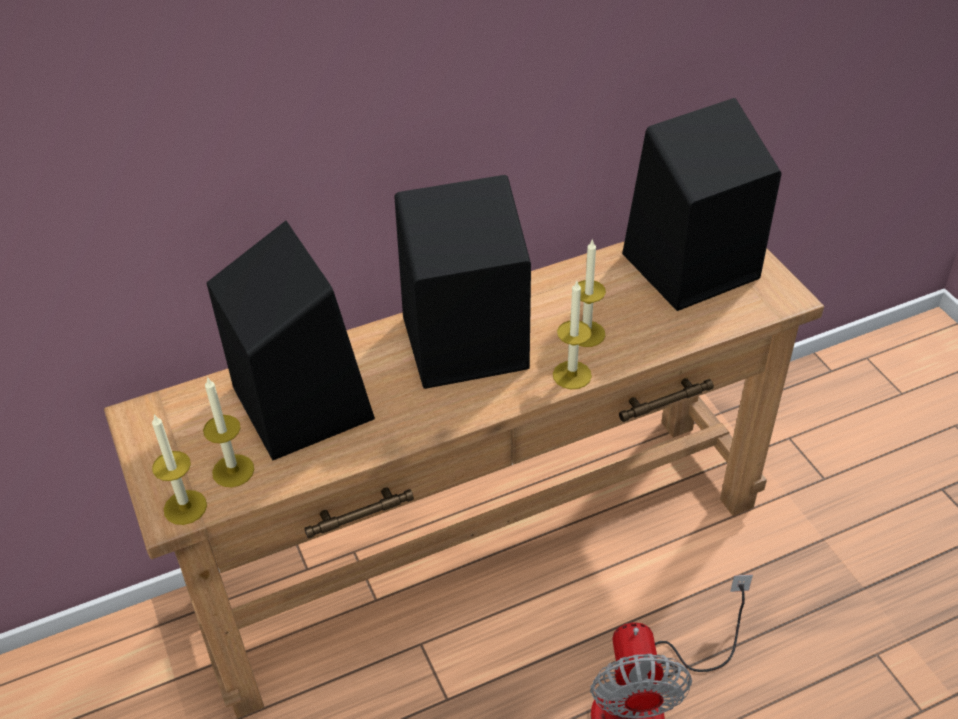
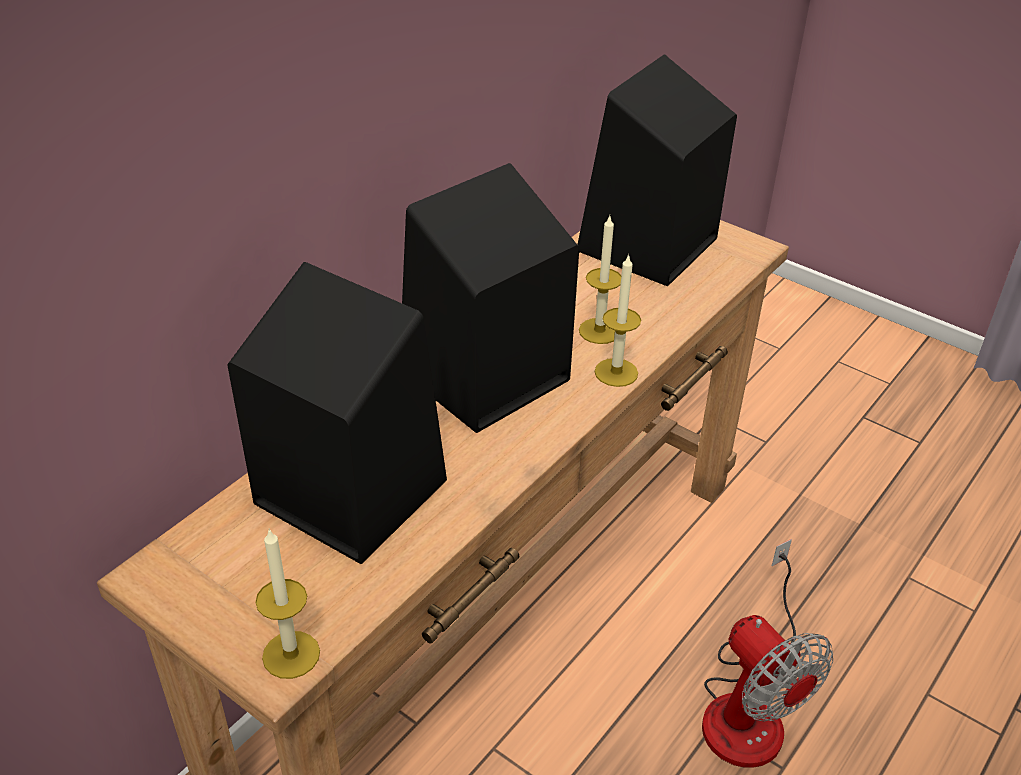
camera: 30 degrees left, 5 degrees down
(233, 471) = (321, 592): candle -> none

